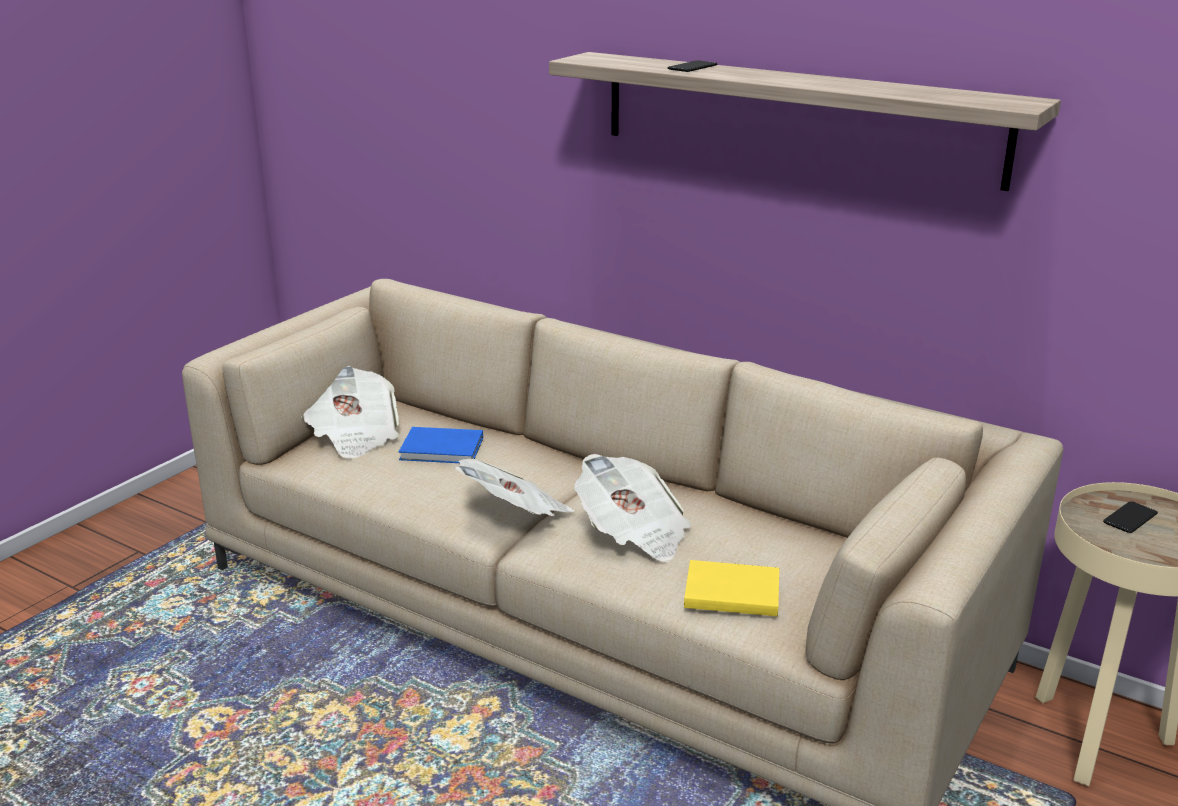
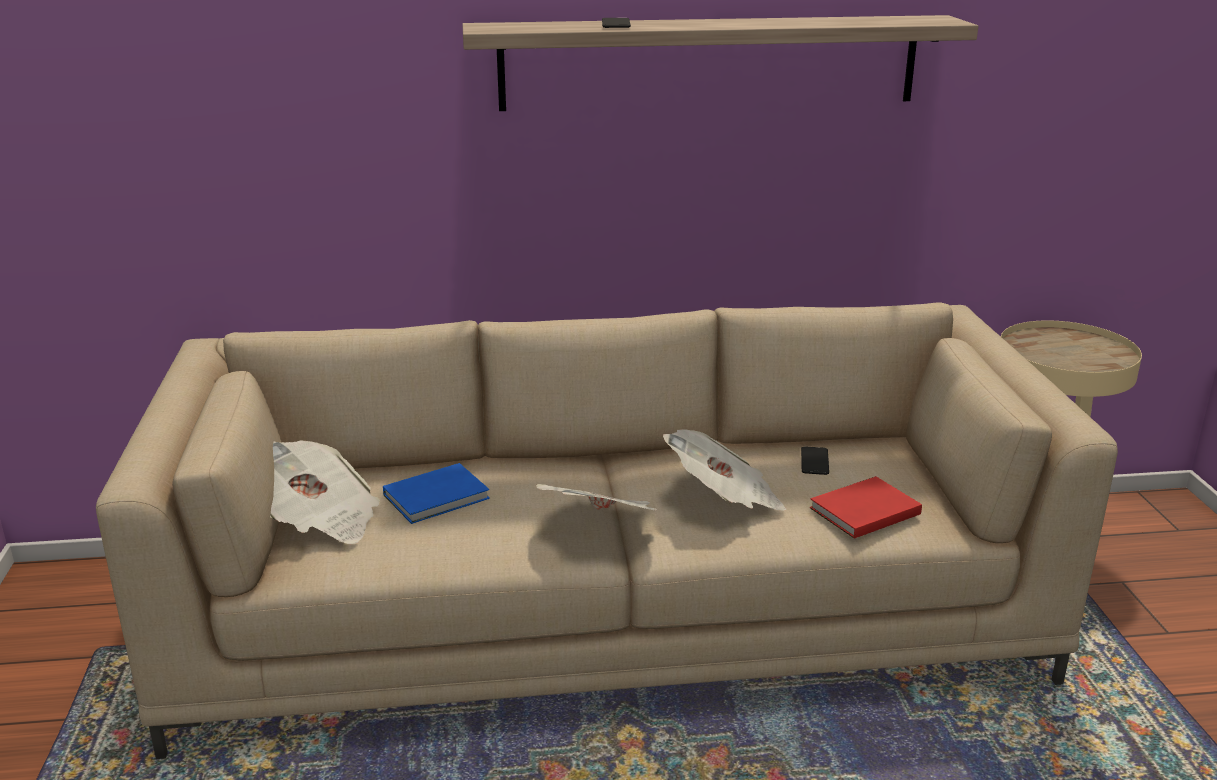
camera: 40 degrees left, 0 degrees up
(729, 591) = (862, 511): yellow book -> red book
(1130, 518) = (1050, 347): phone -> phone (814, 461)

